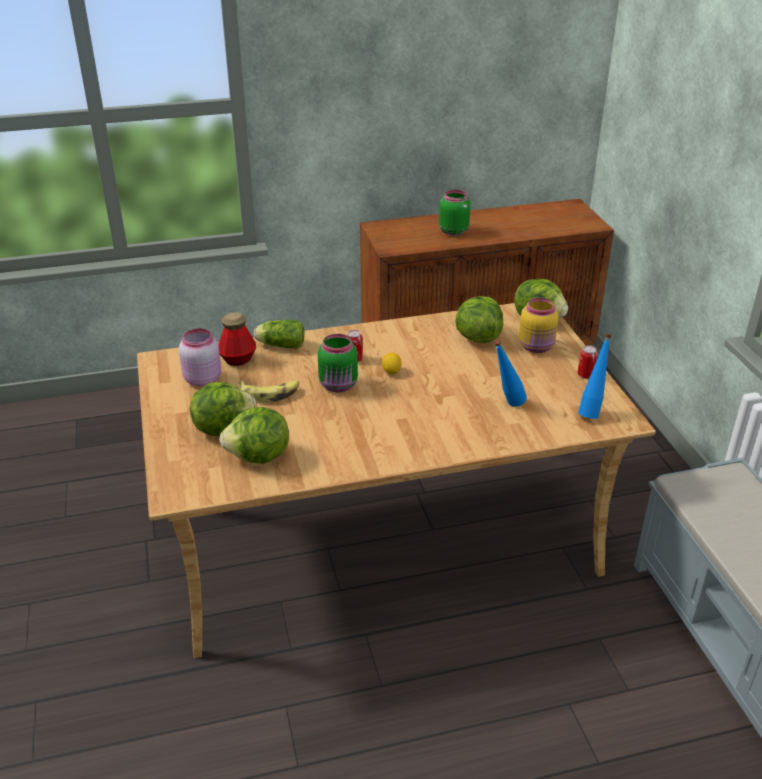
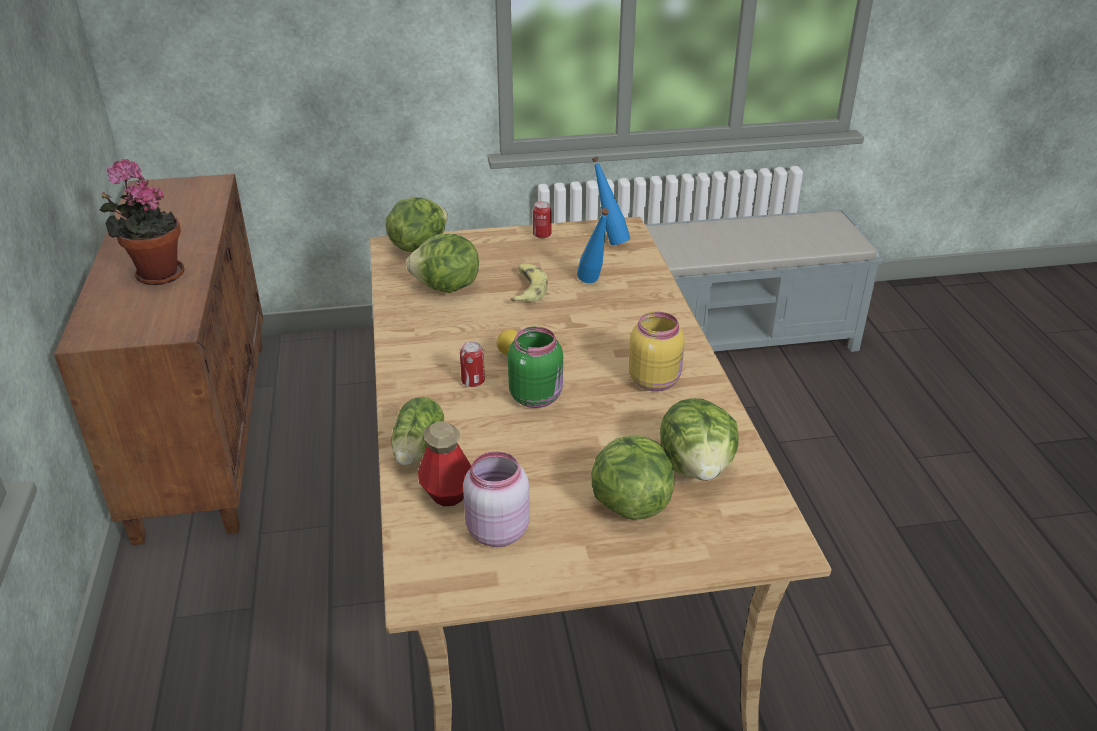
camera: 85 degrees left, 0 degrees up
(270, 393) = (547, 458): banana -> banana (527, 289)
(453, 231) = (155, 274): green jar -> potted plant
(537, 347) = (479, 254): yellow jar -> yellow jar (655, 380)

